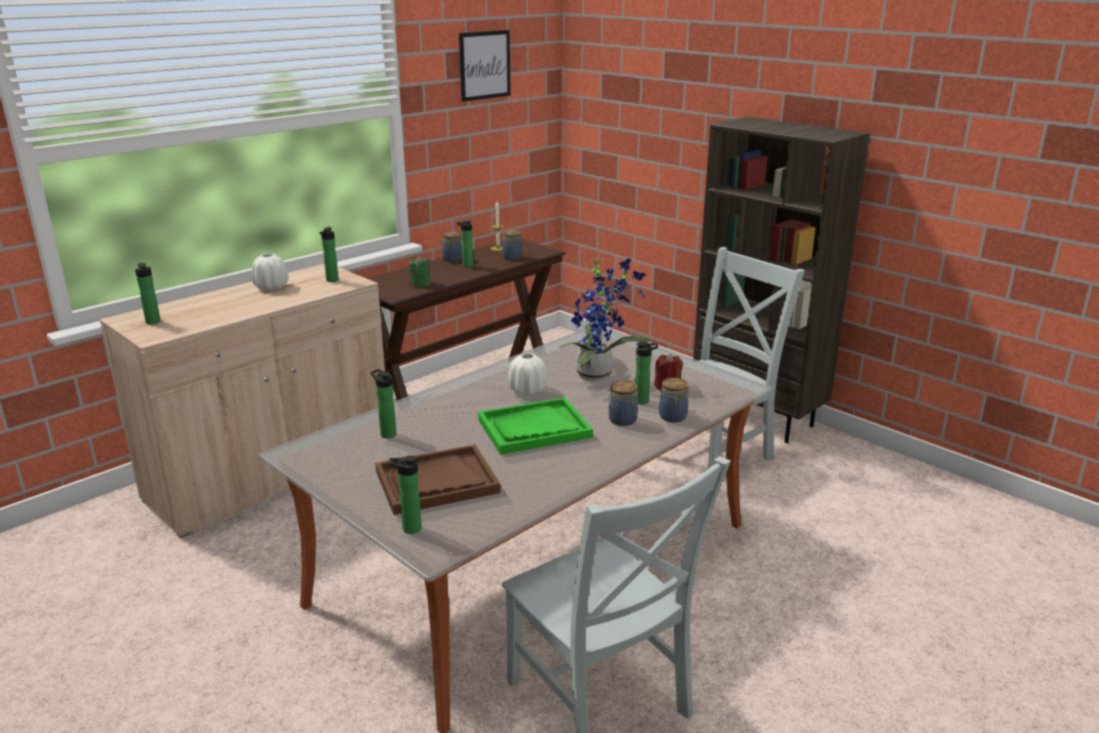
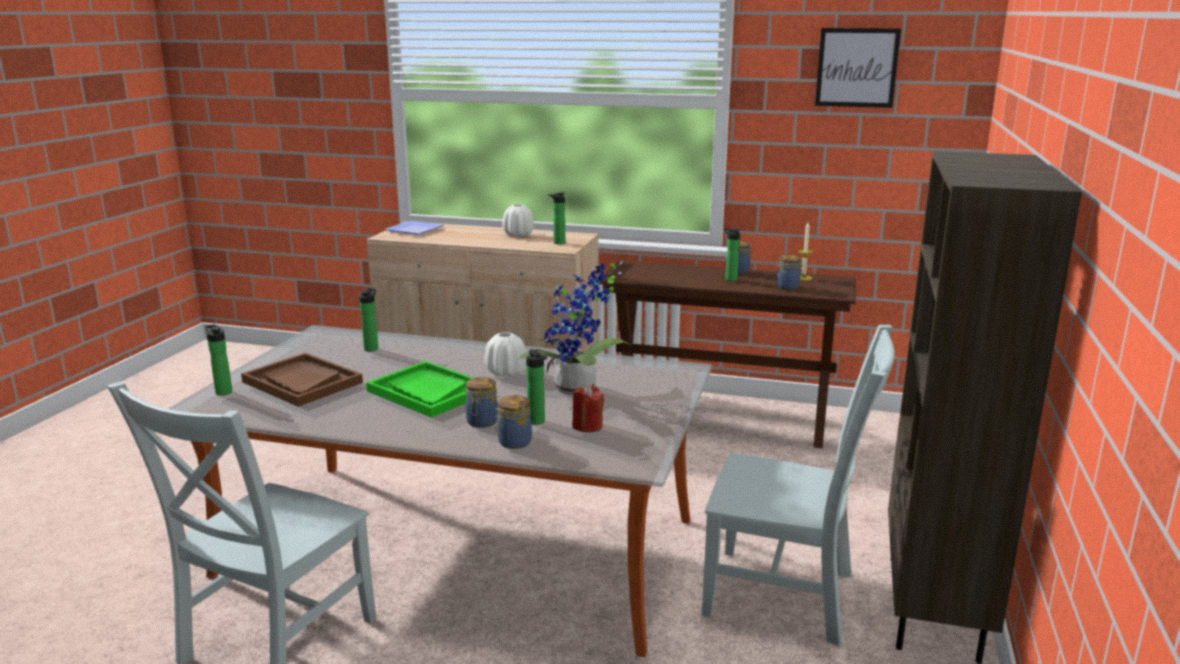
camera: 60 degrees right, 5 degrees down
(153, 323) = (412, 230): bottle -> plate
(420, 284) = (656, 277): green candle -> none

